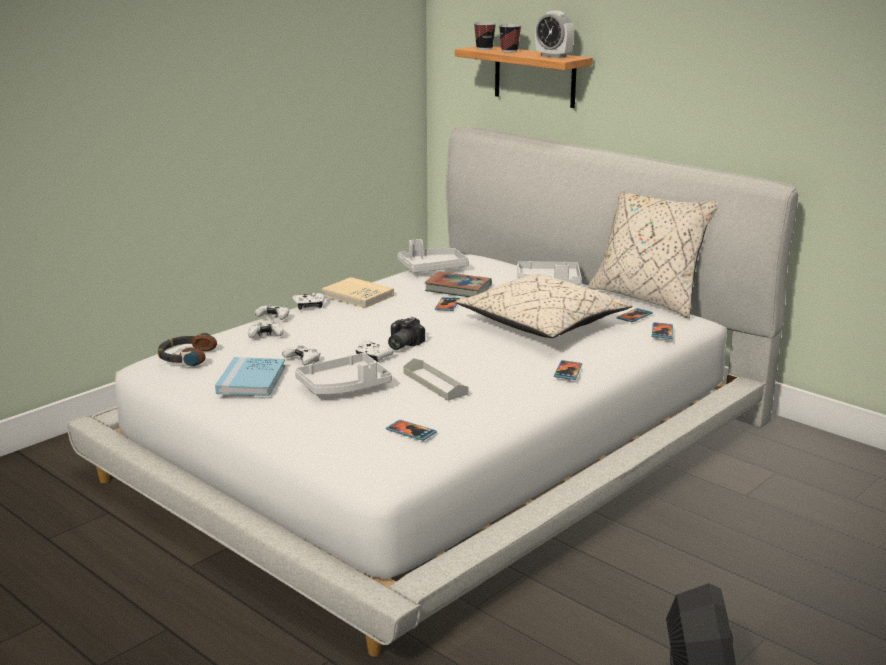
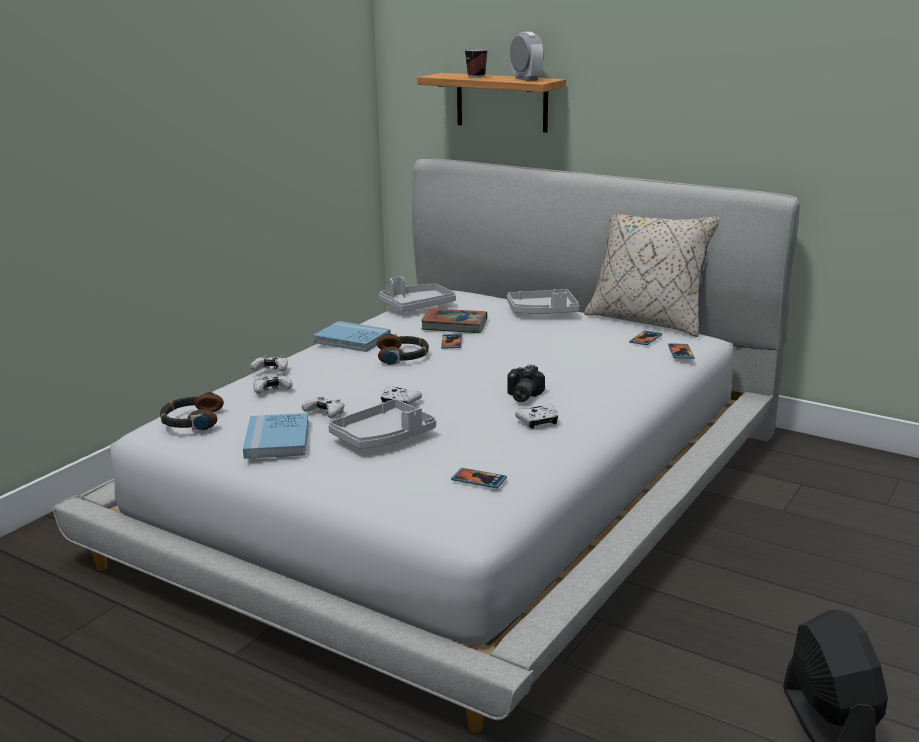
camera: 10 degrees left, 0 degrees up
(309, 306) = (304, 354): white game controller -> white game controller (538, 422)
(358, 295) = (352, 340): beige book -> blue book
(396, 314) = (403, 356): none -> headphones
(401, 345) = (423, 387): camera -> camera (521, 396)
(435, 383) = (479, 425): grey tray -> none
(484, 49) = (448, 75): cup -> none
(542, 324) = (559, 354): beige pillow -> none
(553, 56) = (526, 79): alarm clock -> alarm clock turned 150 degrees counterclockwise
(568, 371) = (609, 400): phone -> none

